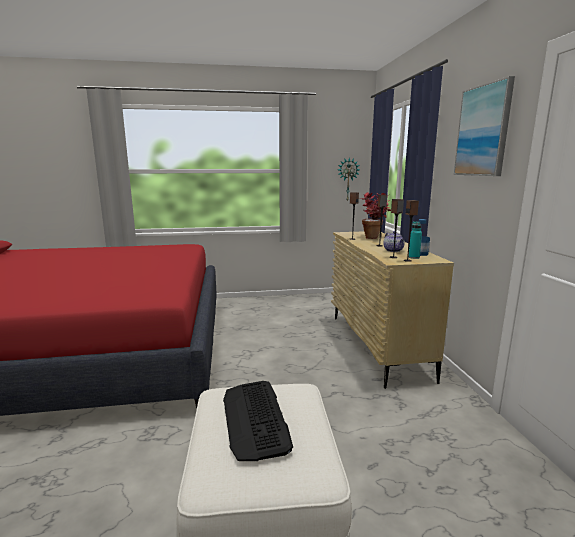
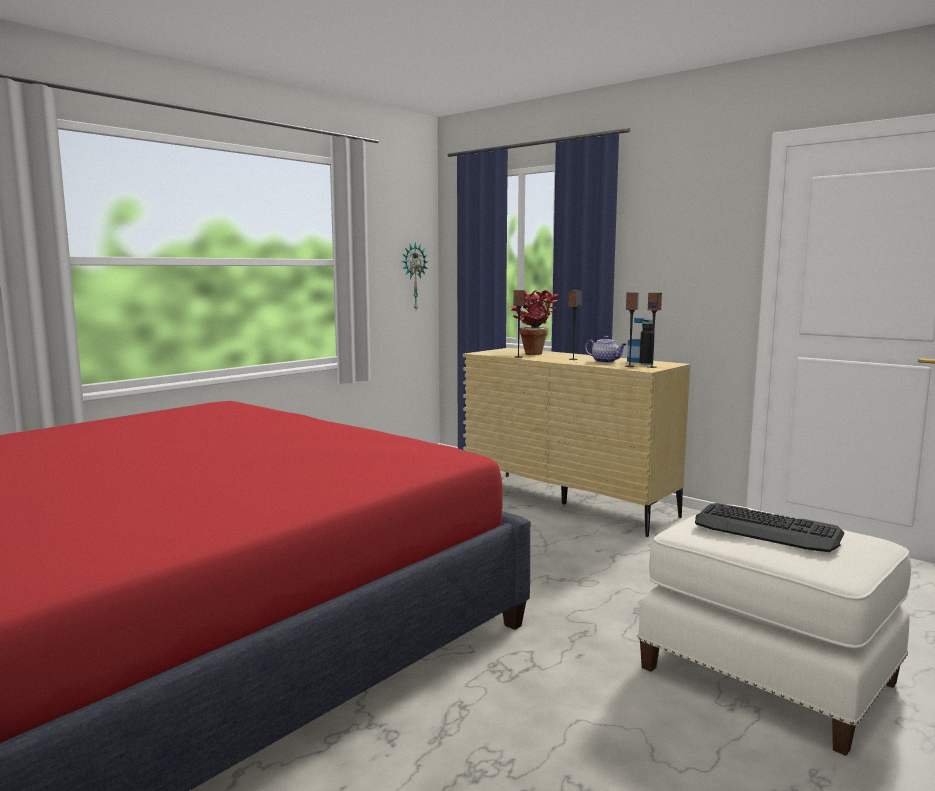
camera: 40 degrees left, 5 degrees down
(414, 257) = (646, 364): turquoise bottle -> black bottle
(483, 131) = (689, 214): picture -> none

